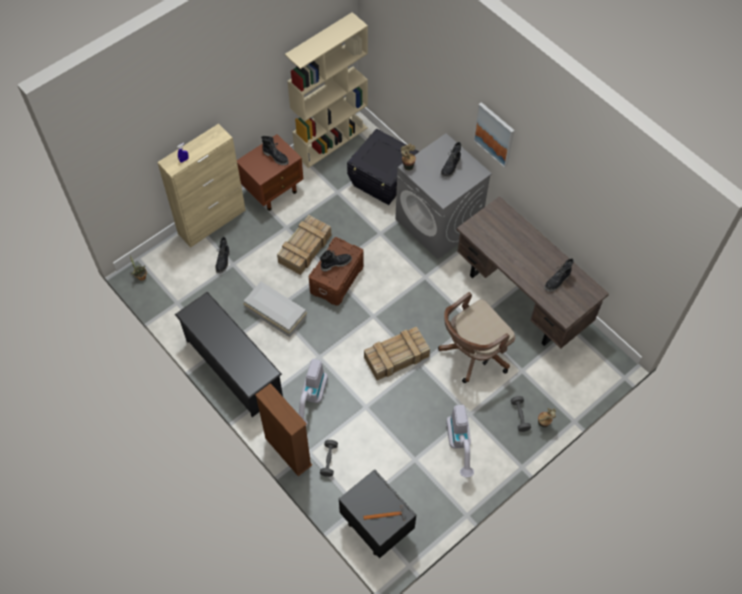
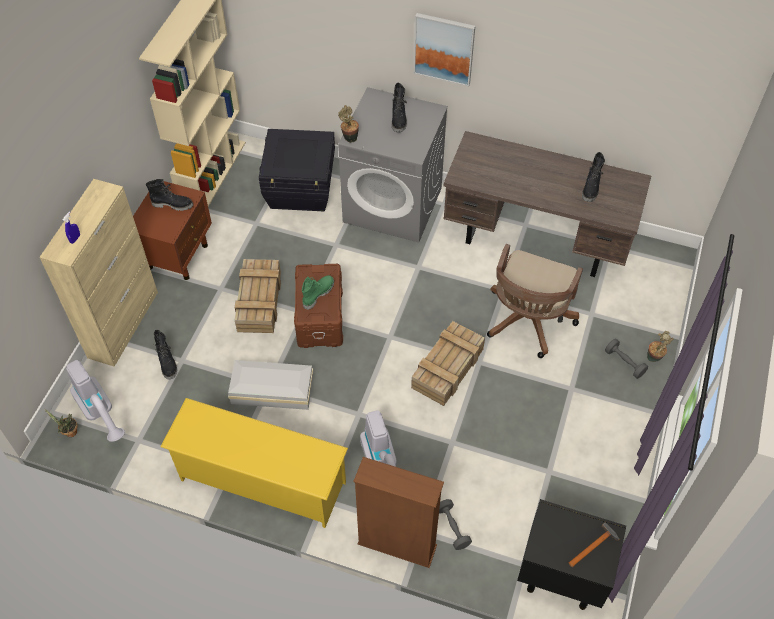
camera: 30 degrees left, 5 degrees down
(233, 367) = (262, 481): black shoe rack -> yellow shoe rack
(336, 263) = (318, 294): black boot -> green boot
(460, 445) = (586, 428): vacuum cleaner -> vacuum cleaner (101, 414)

